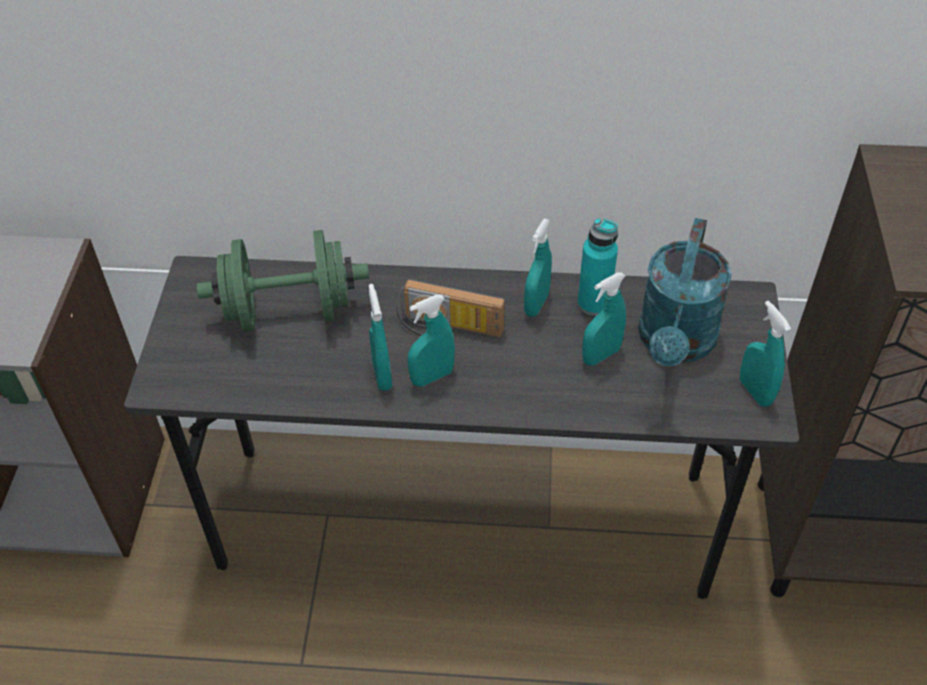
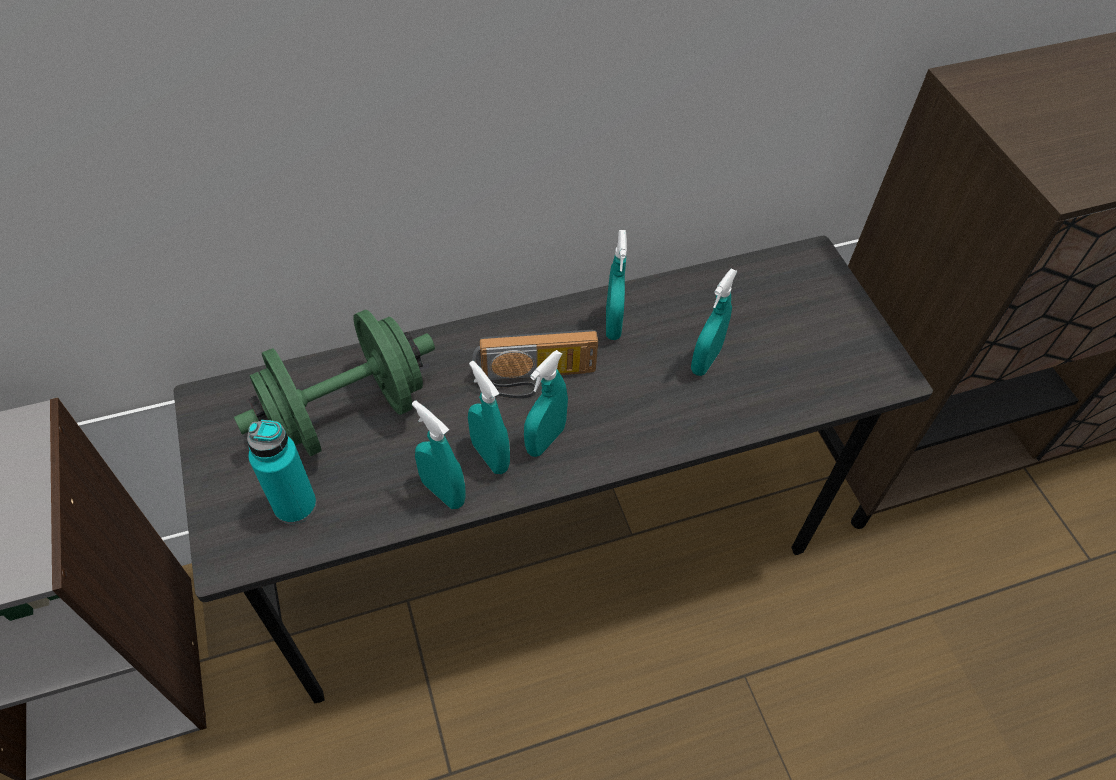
camera: 25 degrees left, 5 degrees up
(593, 303) = (669, 306): turquoise bottle -> turquoise bottle (295, 505)
(675, 344) = (770, 326): turquoise watering can -> none
(755, 392) = (868, 353): turquoise spray bottle -> turquoise spray bottle (443, 492)

